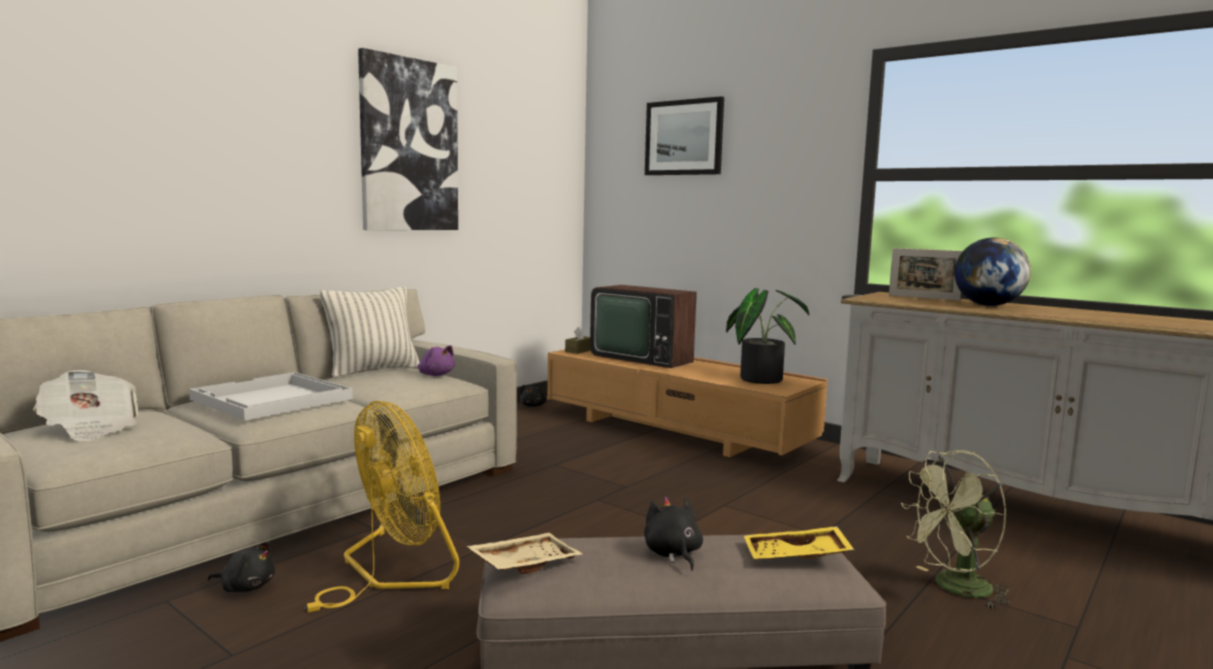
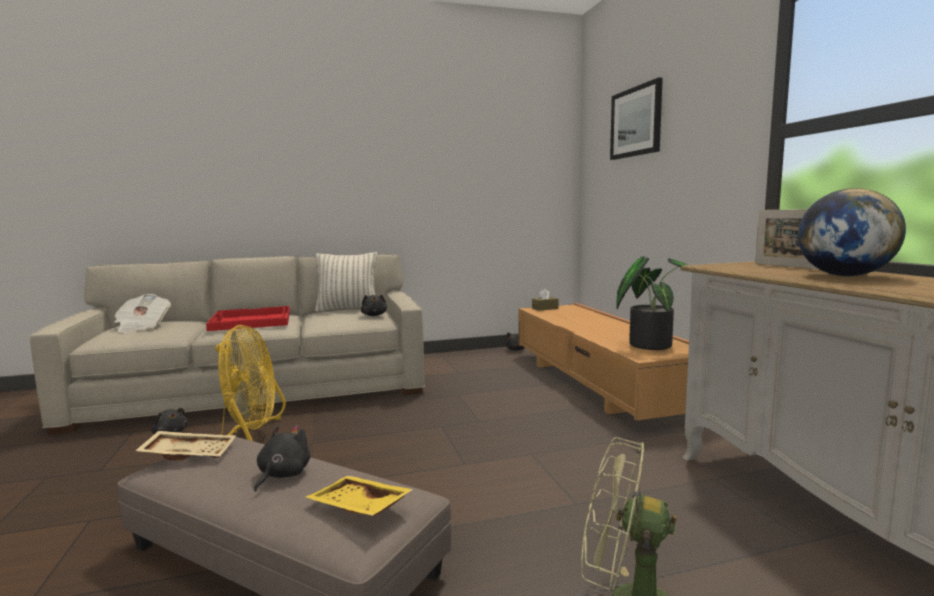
camera: 35 degrees right, 0 degrees up
(271, 399) = (250, 321): white tray -> red tray
(409, 145) = (406, 152): picture -> none
(435, 375) = (374, 315): purple plush toy -> black plush toy
(643, 357) = (585, 317): television -> none

